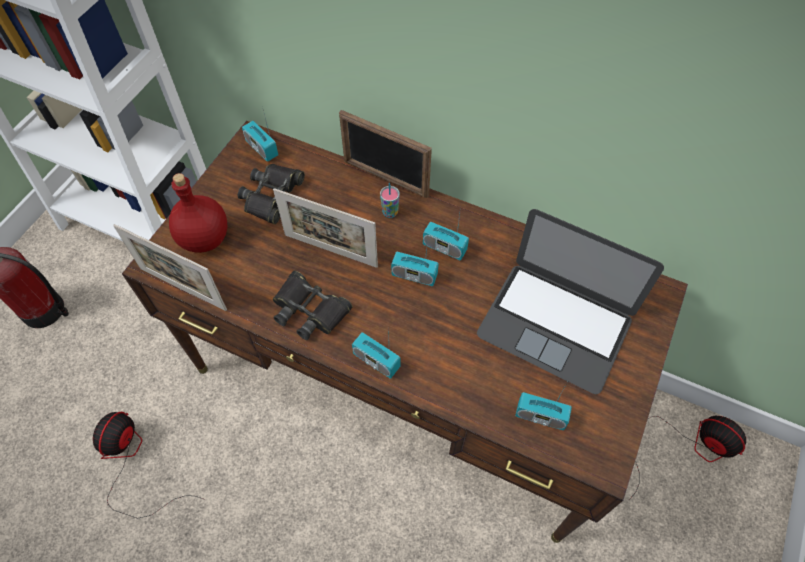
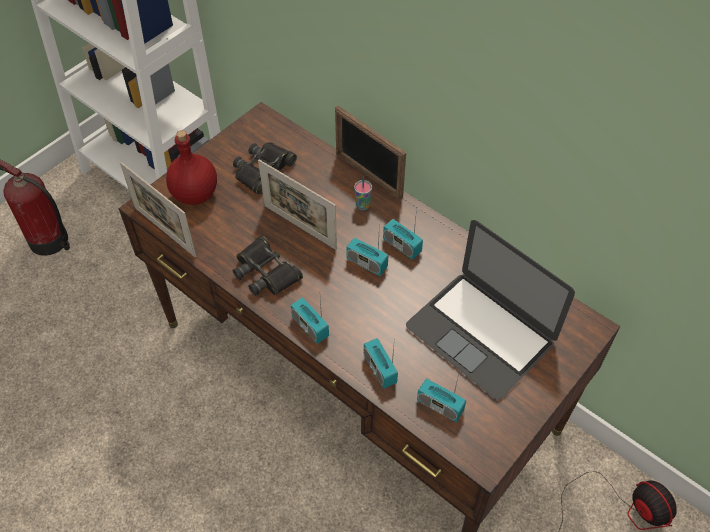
camera: 15 degrees right, 5 degrees down
(132, 463) = (88, 391): fan -> none
(262, 148) = (267, 128): radio -> radio (379, 369)

